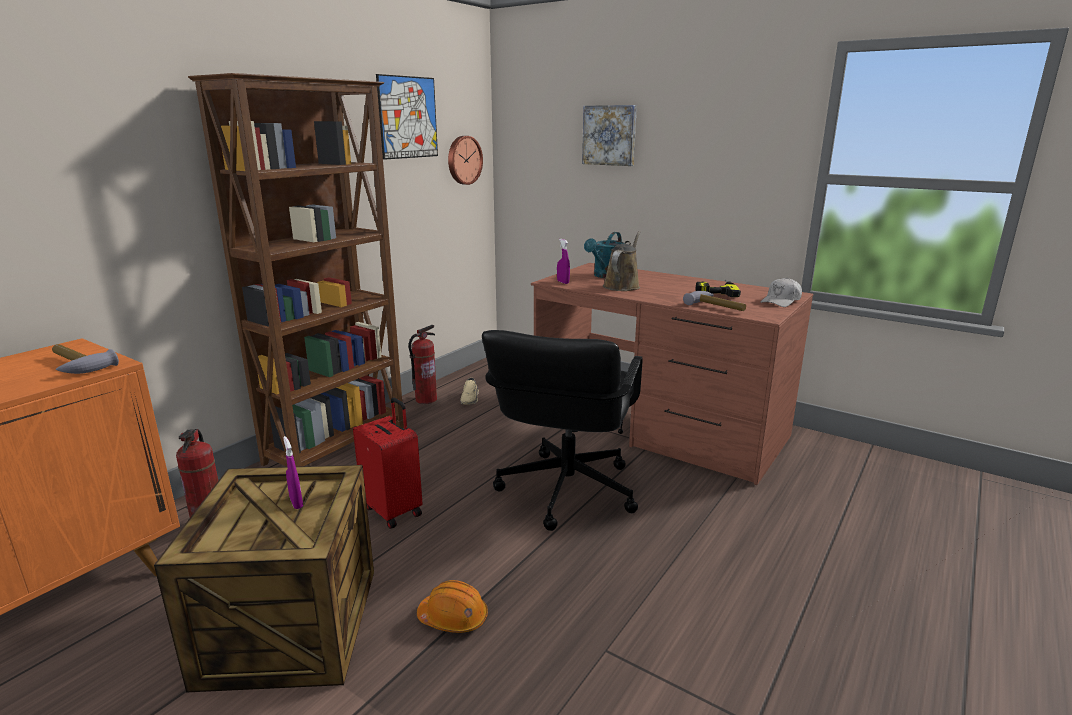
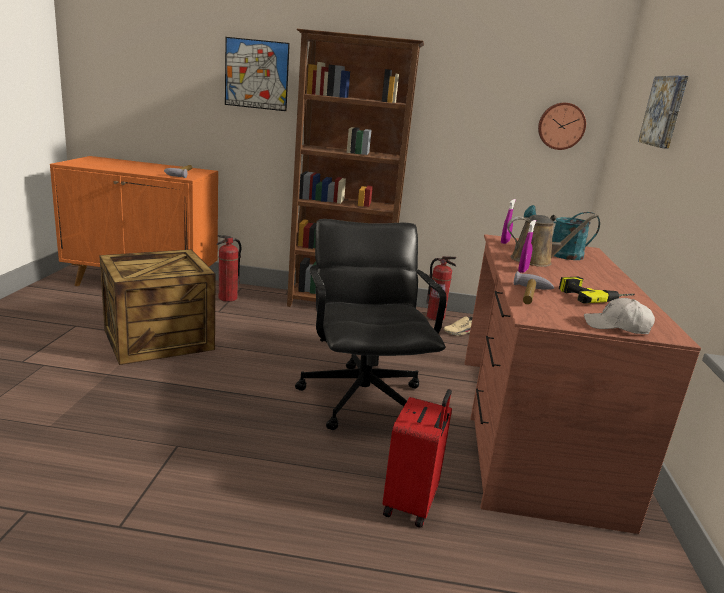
camera: 60 degrees right, 0 degrees up
(296, 503) = (170, 270): purple spray bottle -> purple spray bottle (523, 270)
(394, 510) = (281, 340): red suitcase -> red suitcase (412, 504)
(408, 117) = (497, 78): picture -> picture (256, 74)
(453, 618) = (185, 383): orange hard hat -> none
(565, 490) = (363, 398): black office chair -> black office chair turned 90 degrees clockwise

